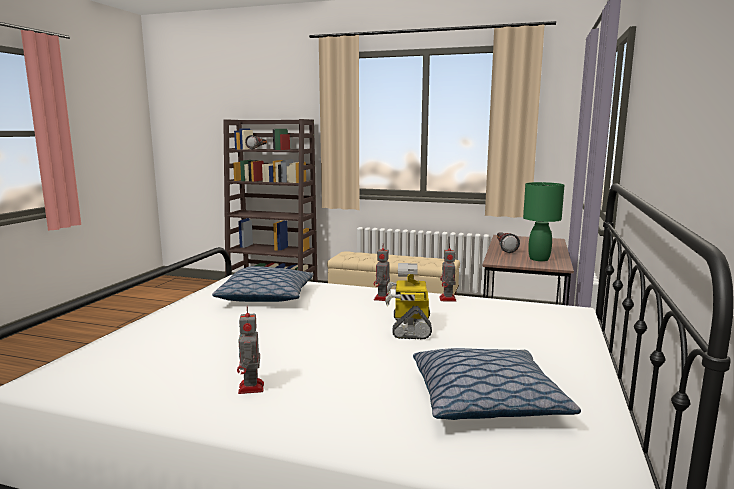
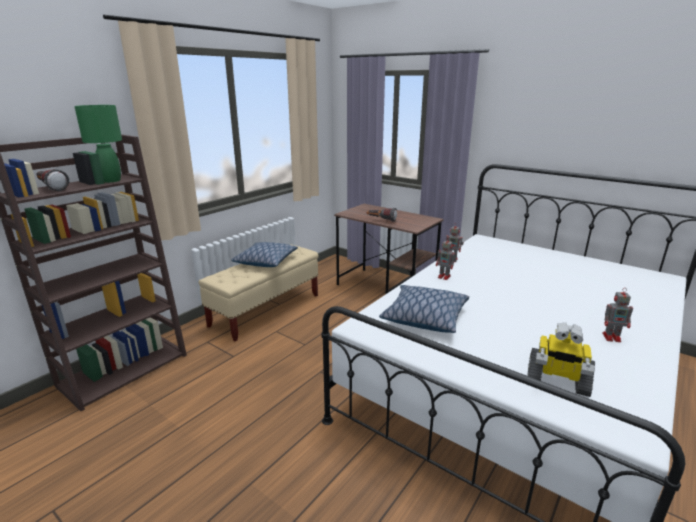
camera: 70 degrees left, 10 degrees up
(410, 327) = (505, 279): toy robot -> toy robot (556, 381)
(486, 400) = (603, 281): pillow -> pillow (265, 261)
(539, 259) = (414, 219): green table lamp -> green table lamp (111, 180)

